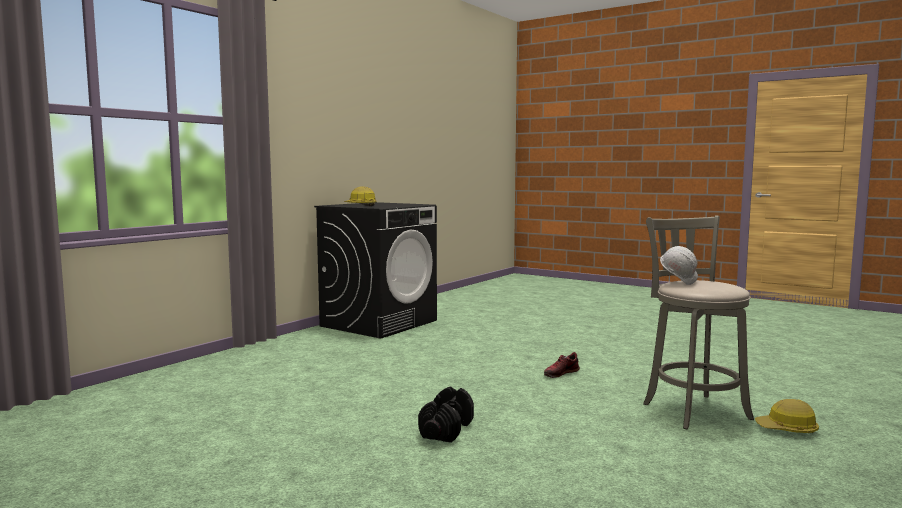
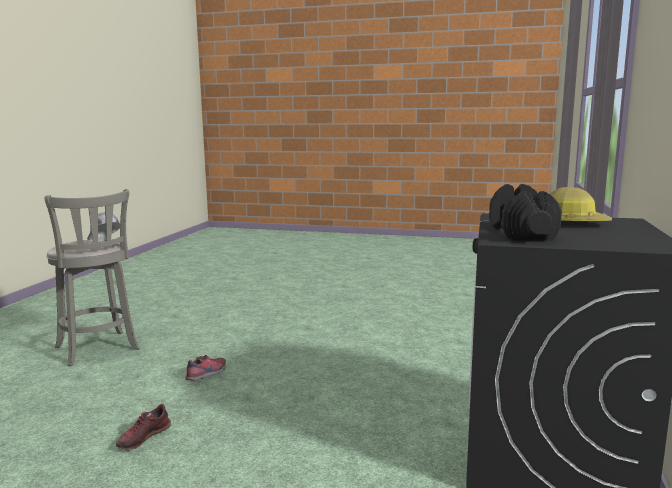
camera: 160 degrees right, 5 degrees up
(446, 429) = (287, 311): black dumbbell -> black dumbbell (522, 233)
(598, 348) = (143, 437): none -> shoe
(787, 429) = (40, 342): hard hat -> none

